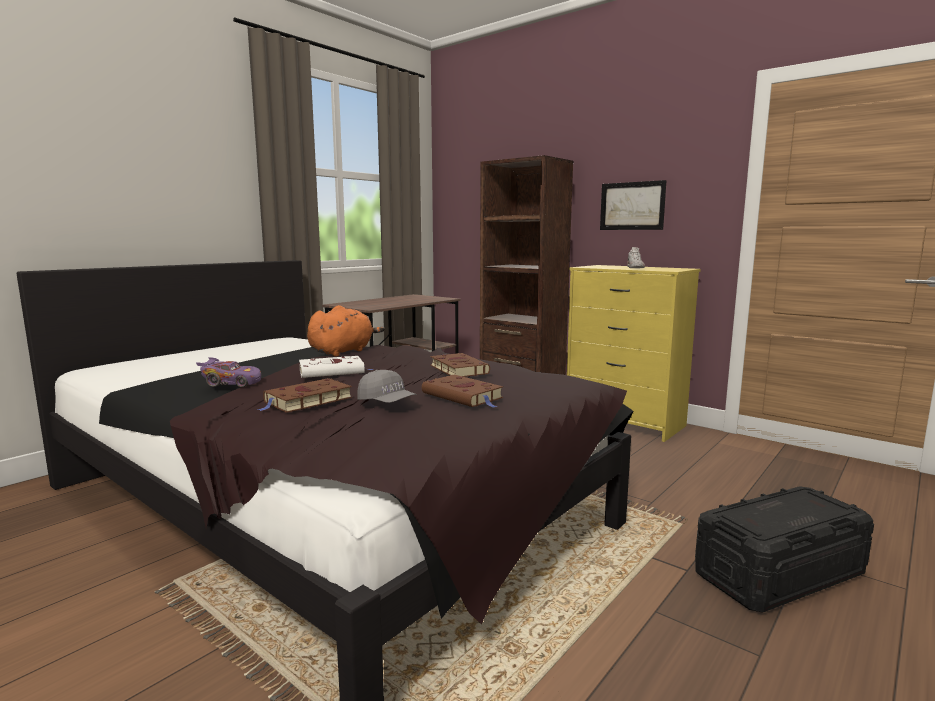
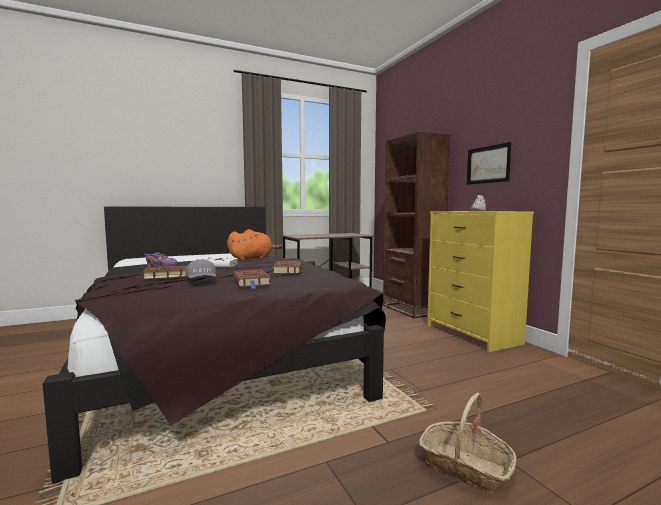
camera: 25 degrees right, 5 degrees down
(779, 574) = (465, 466): black storage box -> basket

